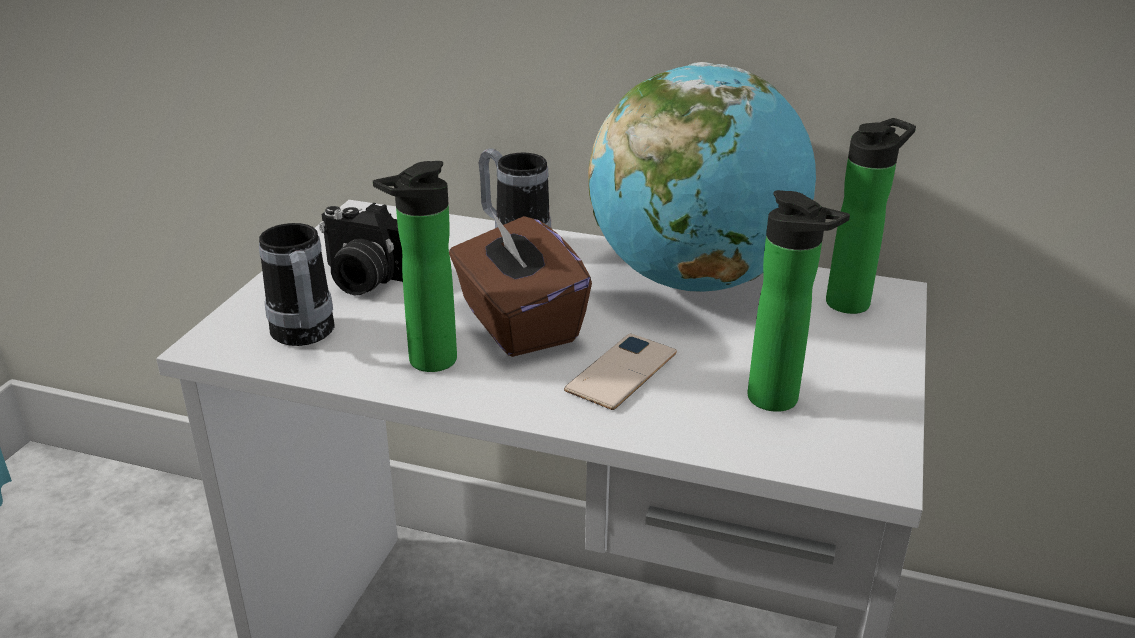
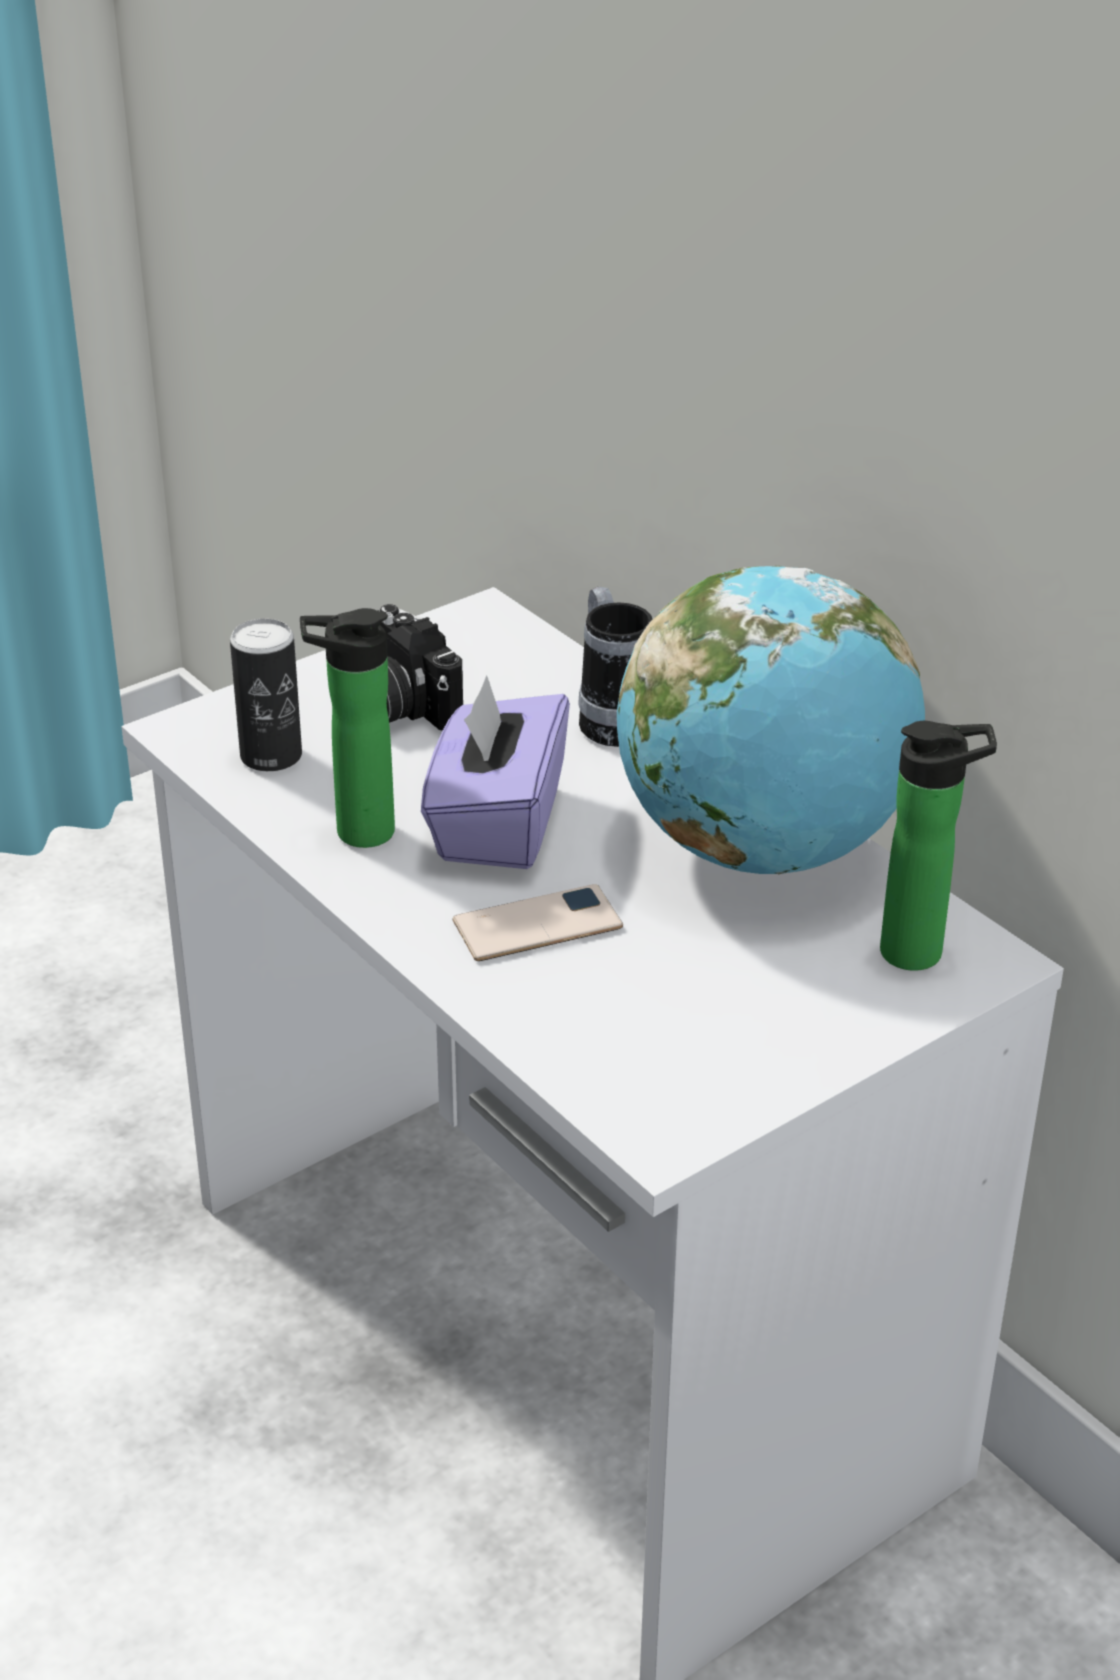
camera: 35 degrees right, 5 degrees up
(304, 337) = (271, 756): mug -> can
(517, 323) = (496, 824): brown tissue box -> purple tissue box
(779, 401) = (661, 1028): bottle -> none

